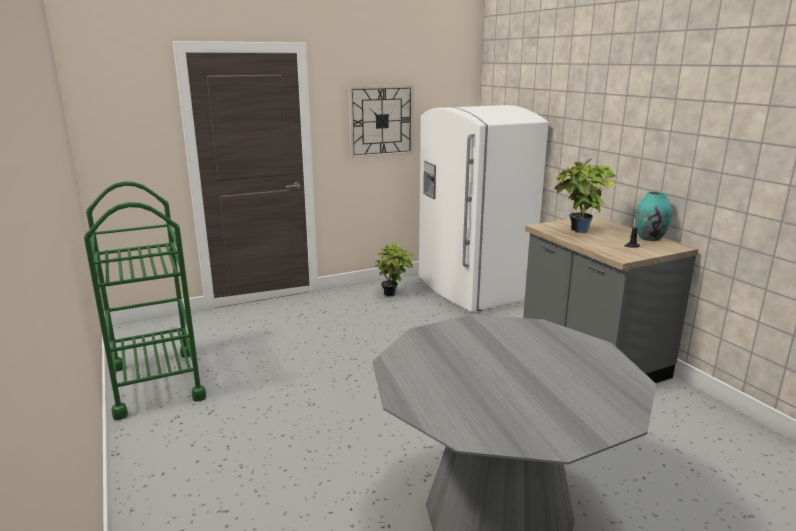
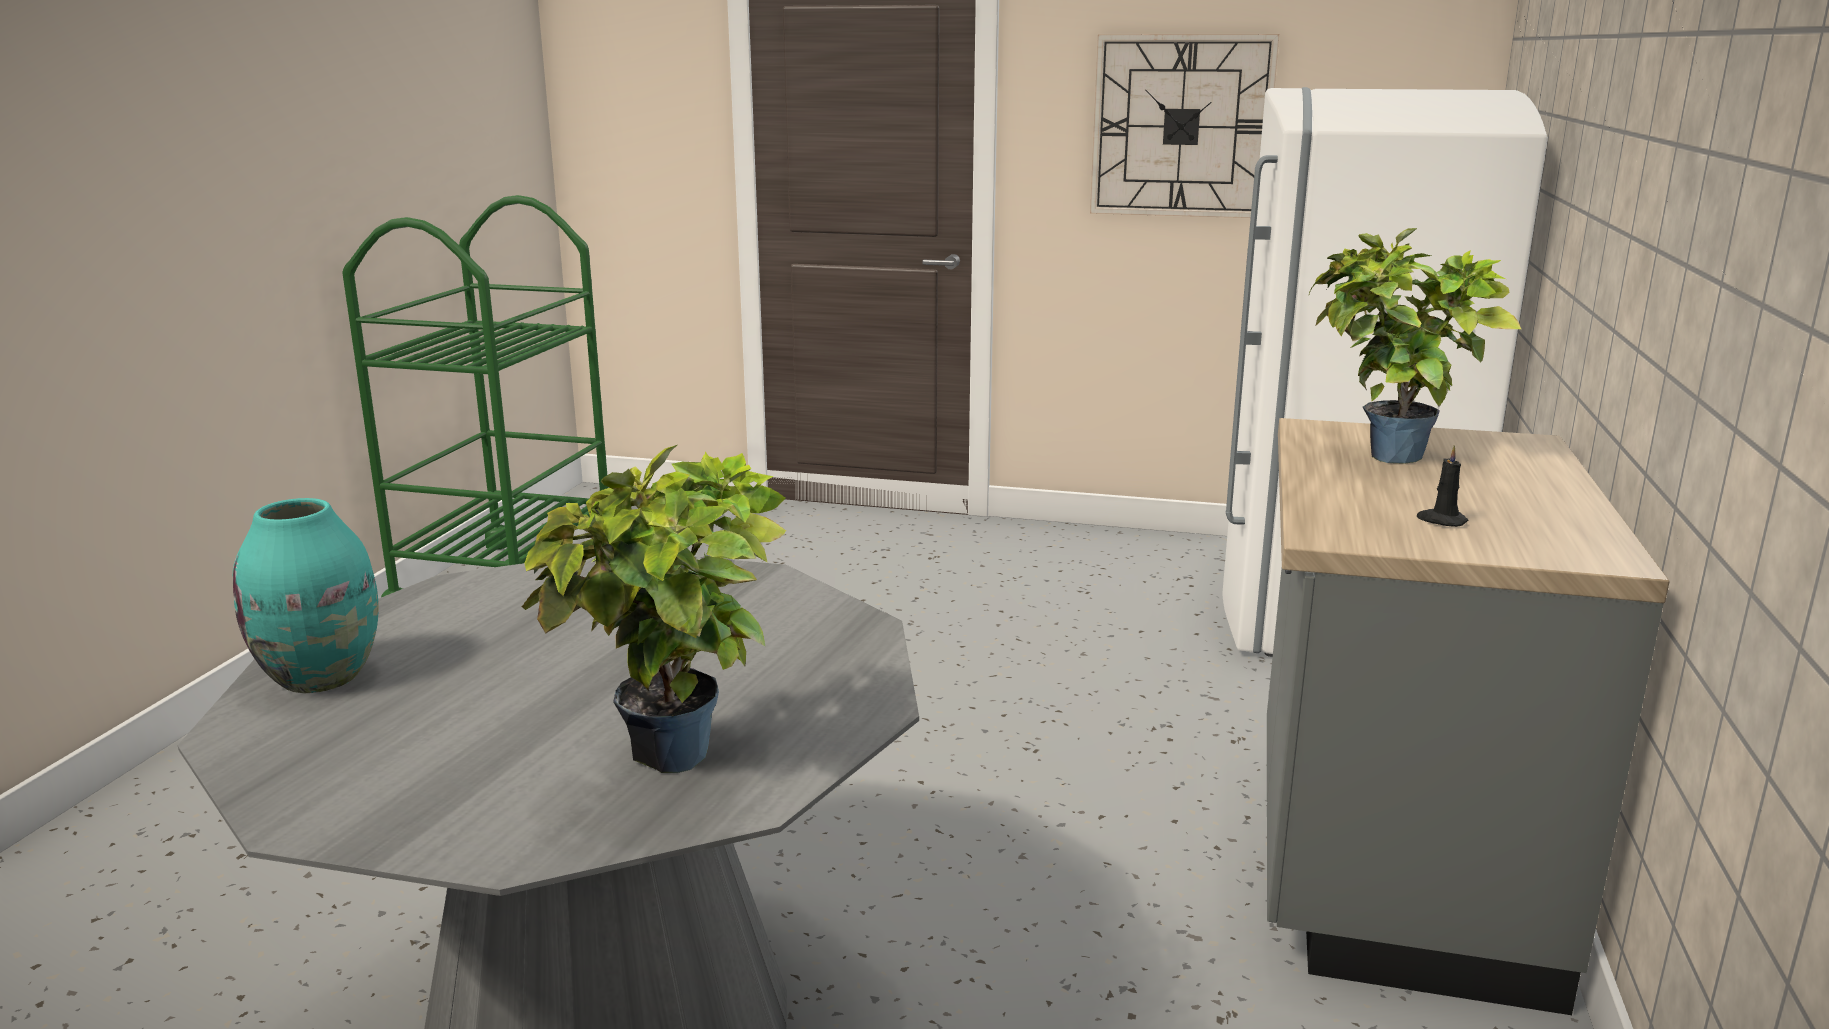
camera: 40 degrees right, 0 degrees up
(393, 295) = (1122, 566): potted plant -> potted plant (677, 766)
(649, 238) = (1569, 518): turquoise vase -> turquoise vase (322, 677)

